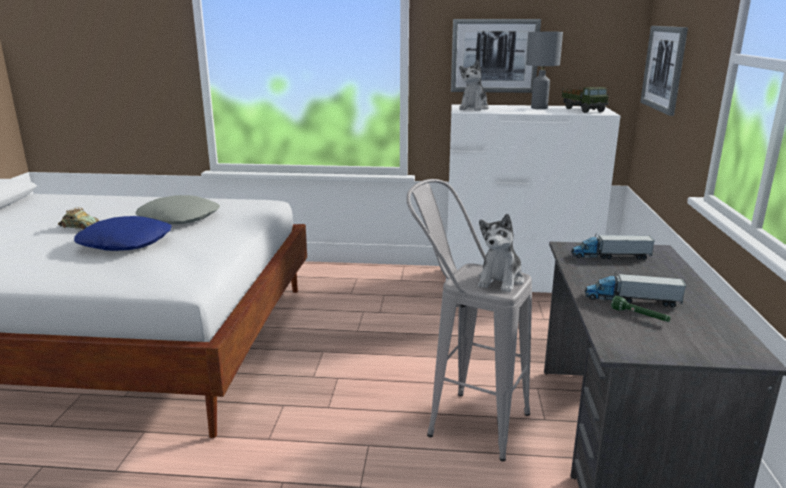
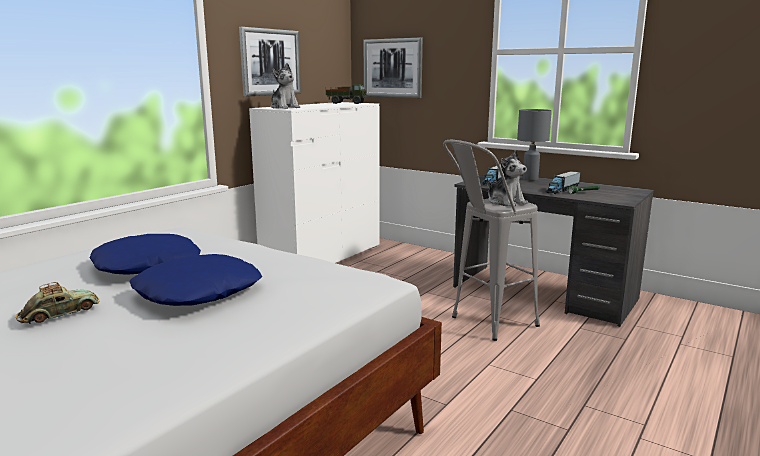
camera: 60 degrees left, 5 degrees down
(180, 218) = (147, 265): grey pillow -> blue pillow
(538, 108) = (318, 104): grey table lamp -> grey table lamp (530, 179)

